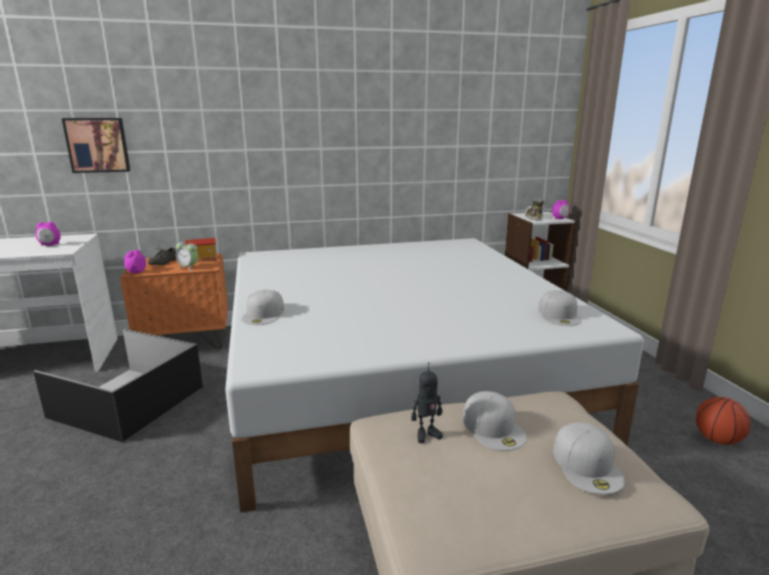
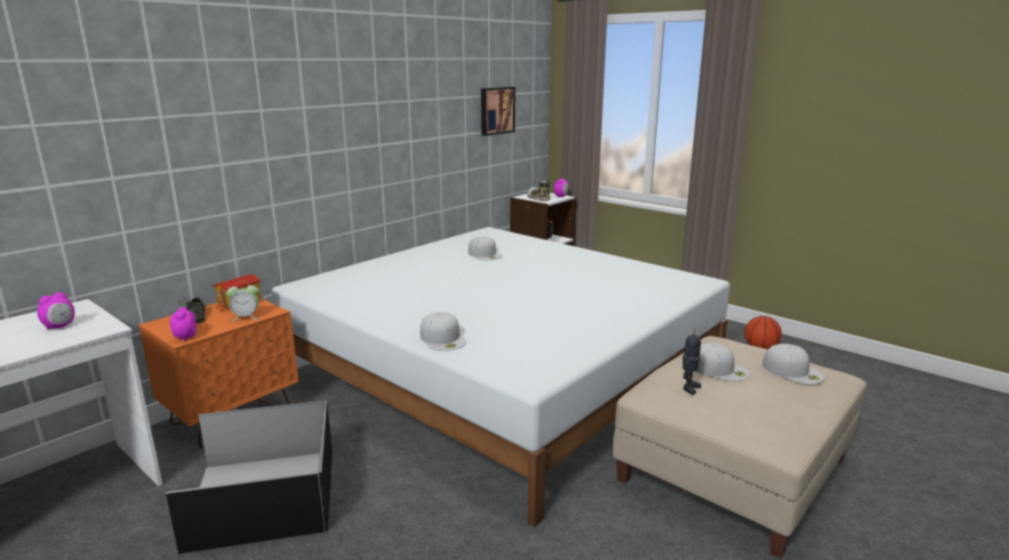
camera: 35 degrees left, 0 degrees up
(98, 145) = (77, 172): picture -> picture (496, 110)
(559, 315) = (662, 279): white cap -> white cap (485, 254)

